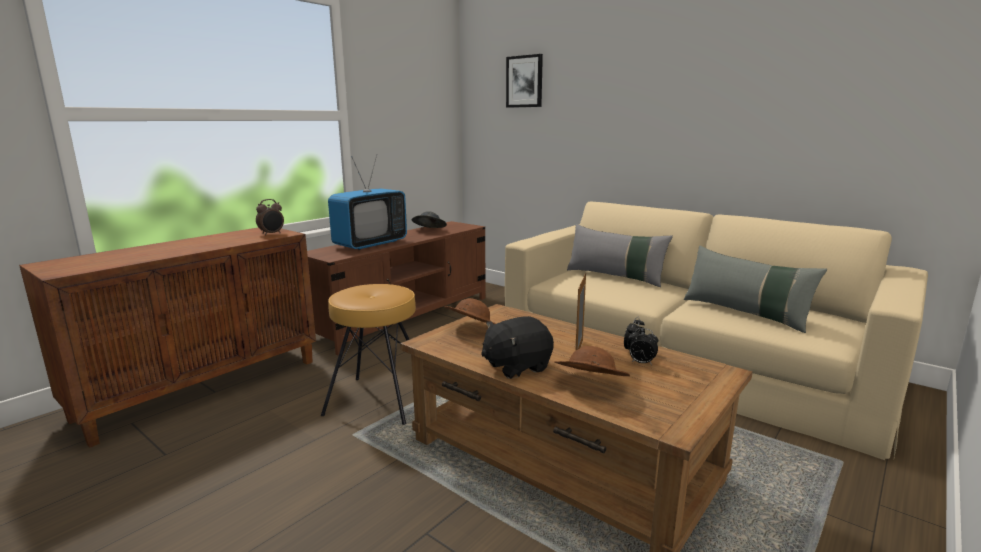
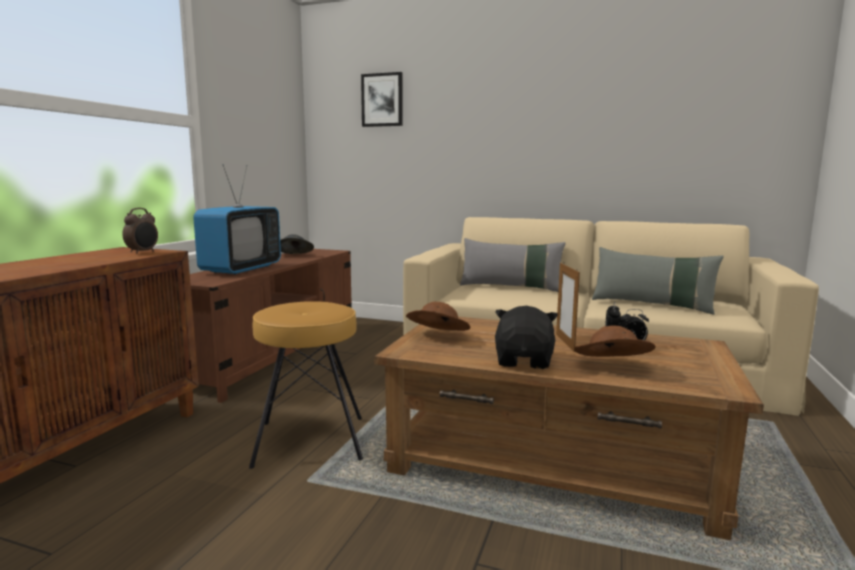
camera: 20 degrees left, 5 degrees down
(516, 366) = (524, 361): black plush toy -> black plush toy turned 150 degrees clockwise

